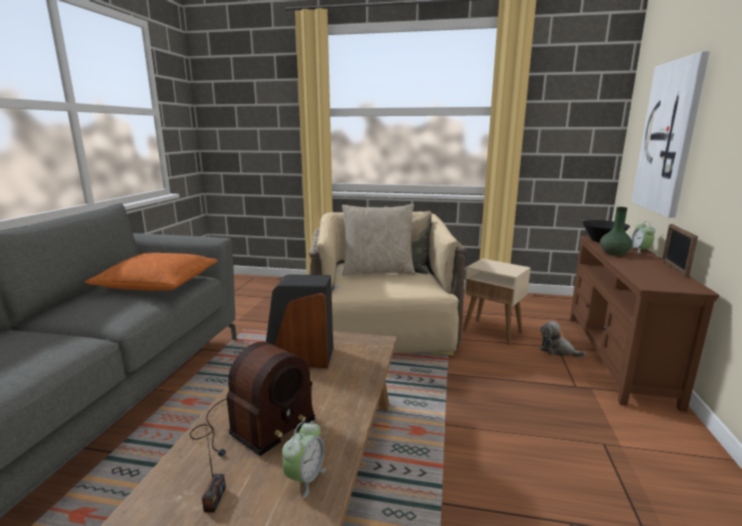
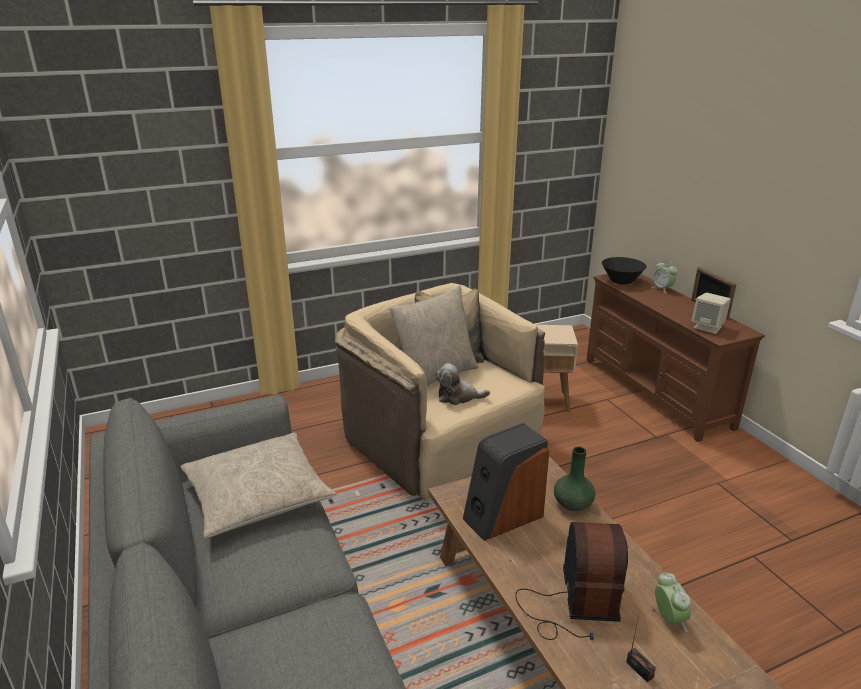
camera: 35 degrees left, 10 degrees up
(158, 283) = (257, 495): orange pillow -> beige pillow
(557, 351) = (610, 403): plush toy -> plush toy (458, 397)
(614, 253) = (650, 299): green vase -> green vase (572, 504)
(649, 277) = (708, 327): none -> beige speaker
(669, 138) = (677, 178): picture -> none

